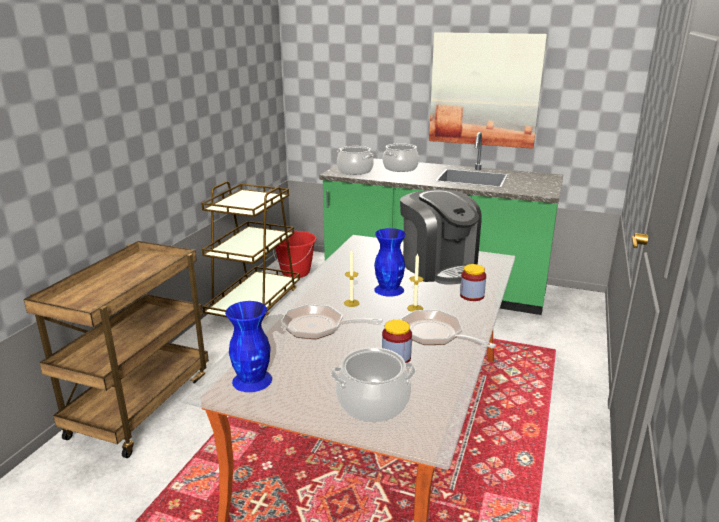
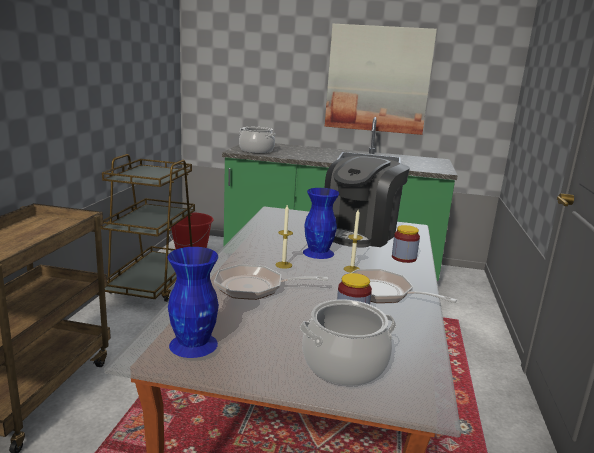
camera: 10 degrees left, 5 degrees down
(400, 168) = (299, 150): cooking pot -> none
(439, 267) = (360, 233): coffee machine -> coffee machine turned 75 degrees clockwise

